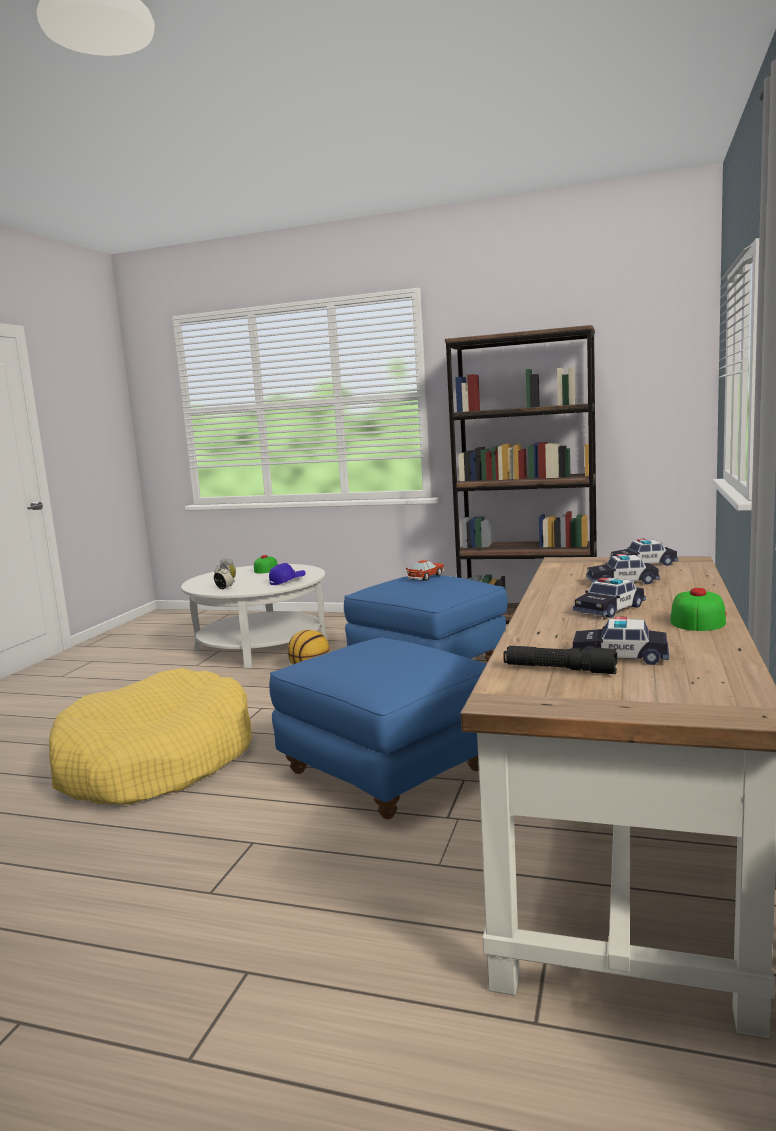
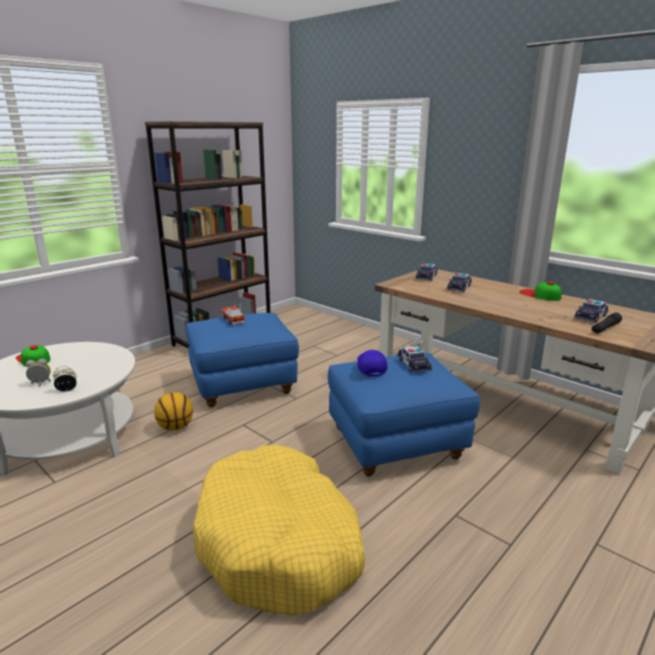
camera: 65 degrees left, 10 degrees up
(287, 581) = (108, 361): blue cap -> blue cap (370, 368)
(610, 609) = (511, 301): toy car -> toy car (413, 365)

